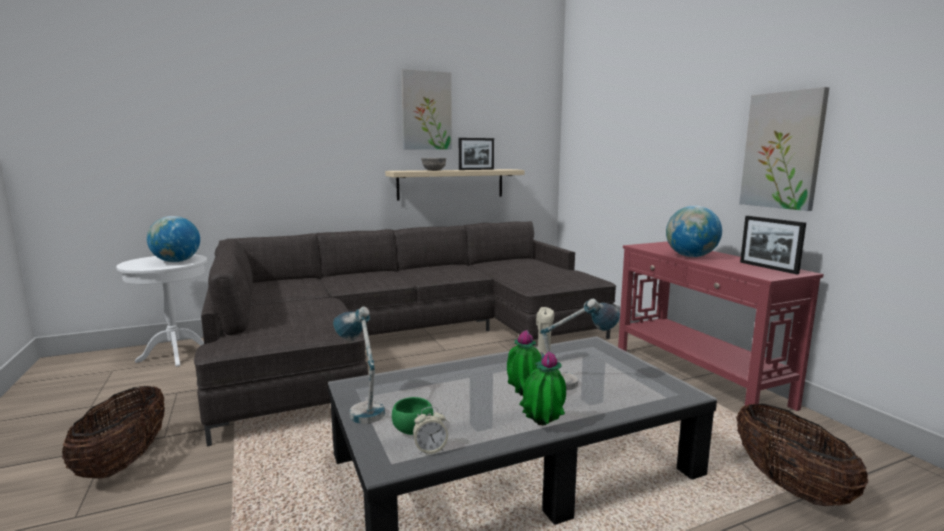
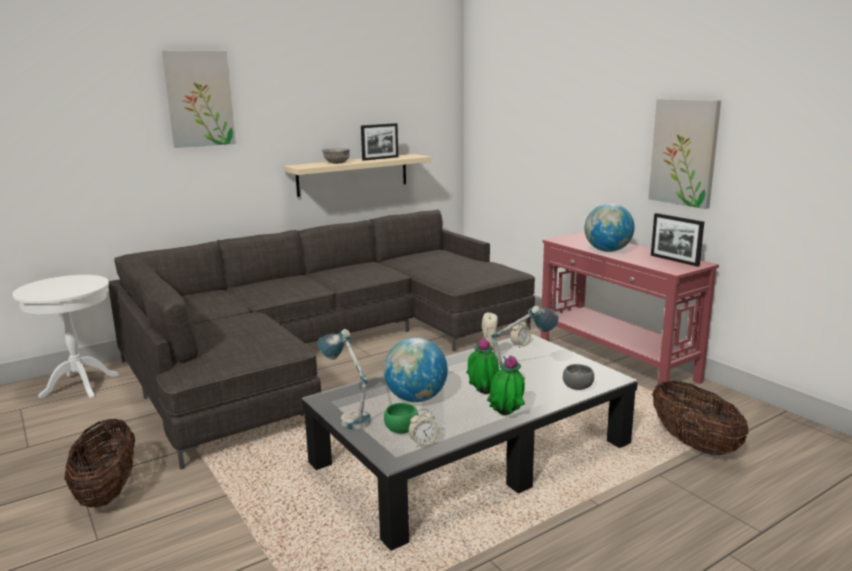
camera: 10 degrees left, 5 degrees up
(176, 261) = (78, 286): globe -> globe (416, 398)
(426, 111) = (324, 97): picture -> picture (199, 99)
(584, 347) = (520, 345): none -> alarm clock
(641, 400) = (578, 388): none -> grey bowl

